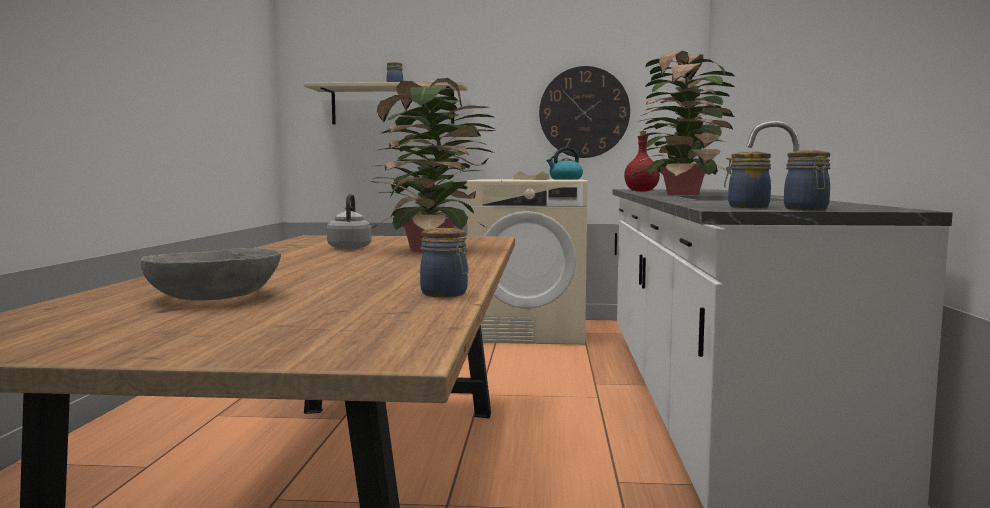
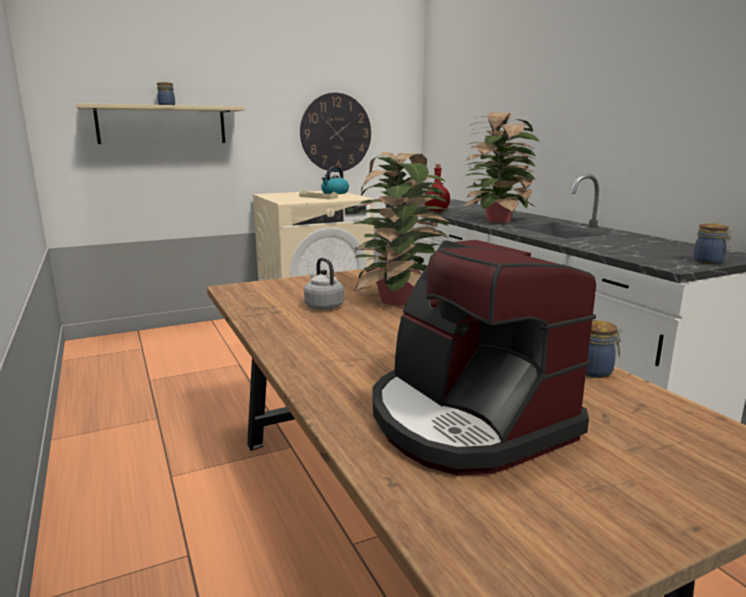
camera: 30 degrees left, 10 degrees up
(214, 297) = (467, 420): grey bowl -> coffee machine
(746, 207) = (665, 260): jar -> none

